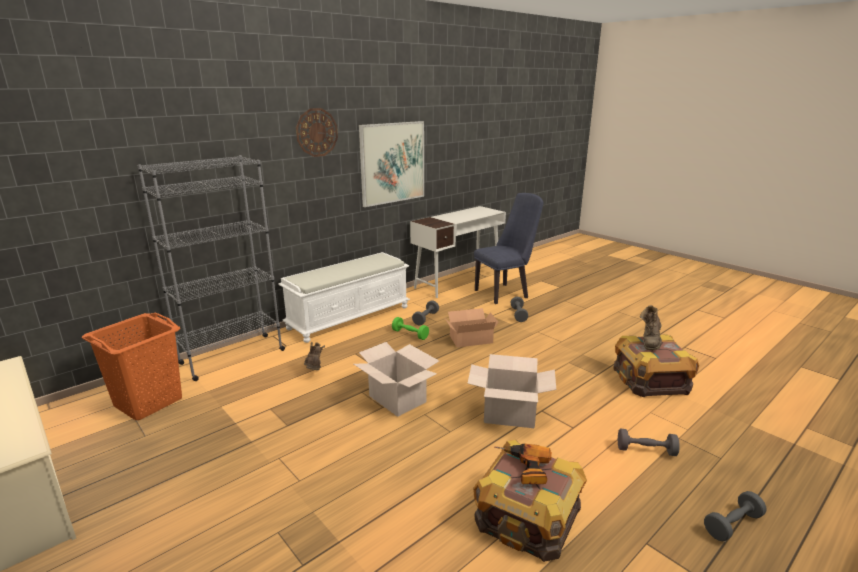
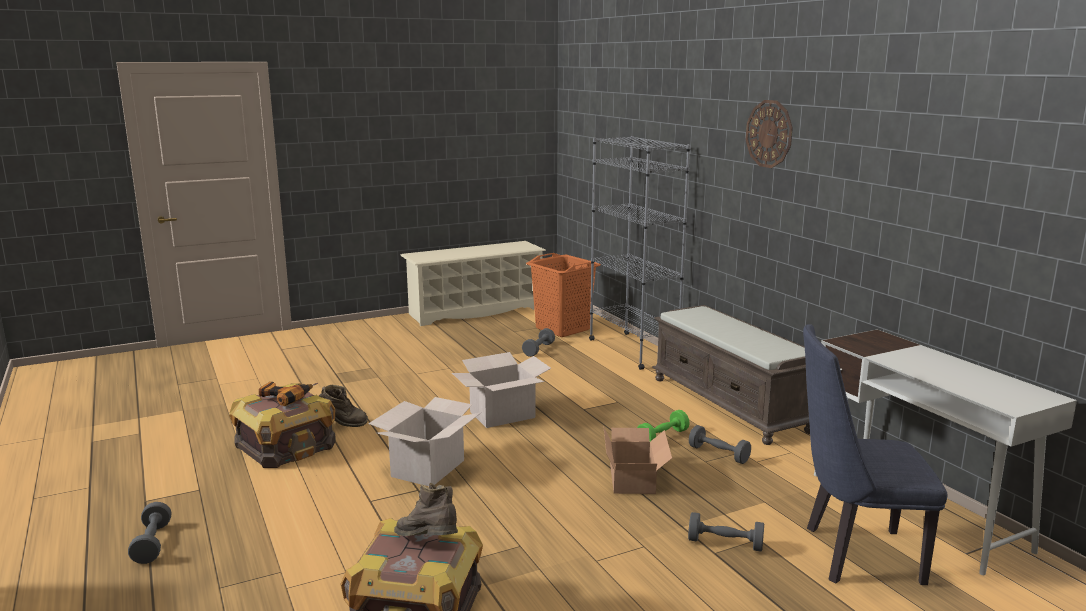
camera: 105 degrees right, 5 degrees down
(314, 371) = (583, 382): brown boot -> brown boot (341, 424)
(349, 317) = (730, 404): white bench -> brown bench
(392, 163) = (868, 210): picture -> none
(504, 293) = (852, 555): blue chair -> blue chair turned 105 degrees clockwise
(646, 450) = (288, 536): grey dumbbell -> grey dumbbell (538, 350)

